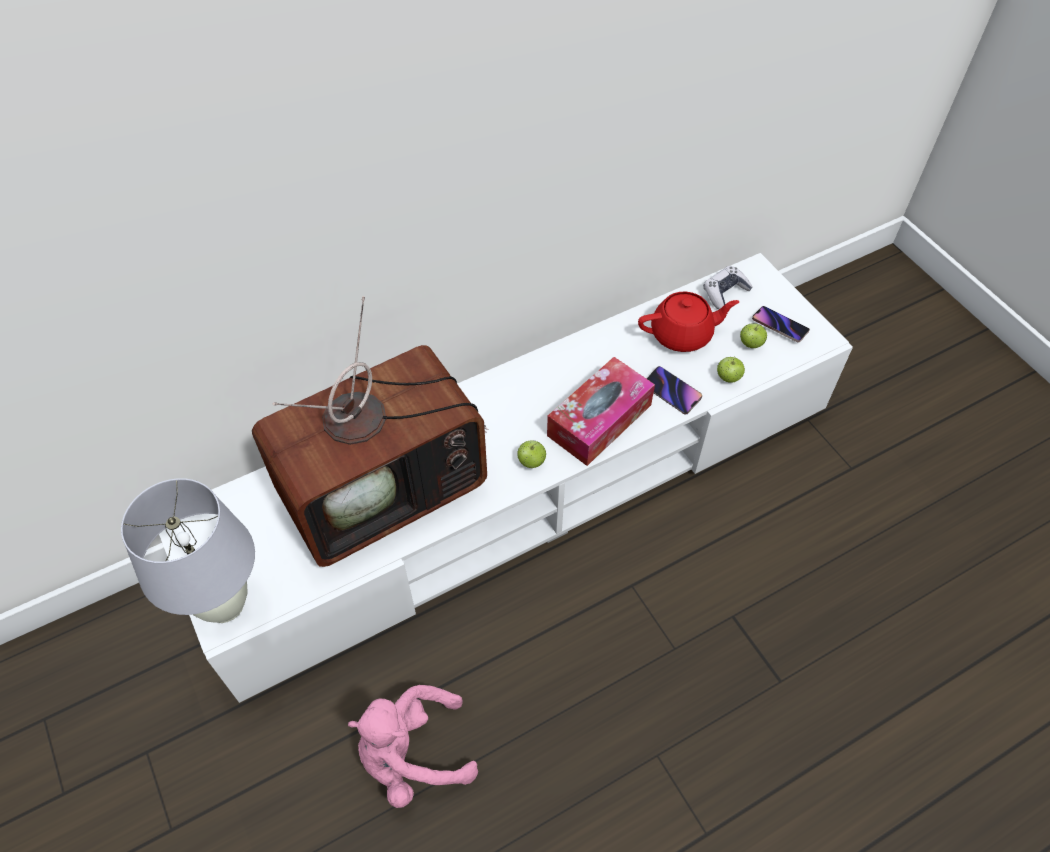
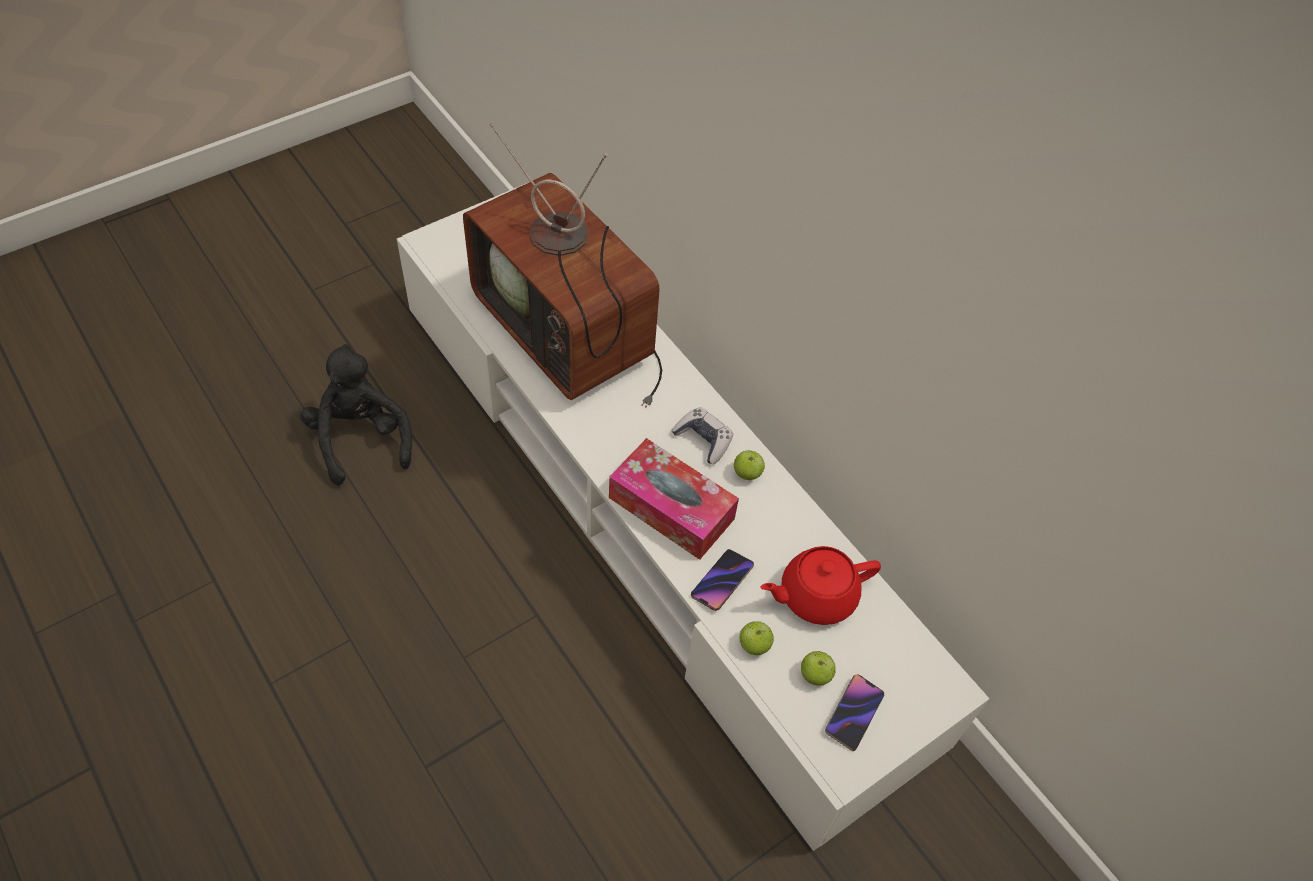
camera: 80 degrees right, 0 degrees up
(225, 605) = (444, 241): white table lamp -> none
(412, 755) = (361, 438): pink plush toy -> black plush toy
(531, 462) = (609, 447): apple -> apple (747, 473)
(682, 334) = (815, 595): red teapot -> red teapot turned 90 degrees clockwise
(725, 292) = (899, 648): game controller -> game controller (703, 440)

